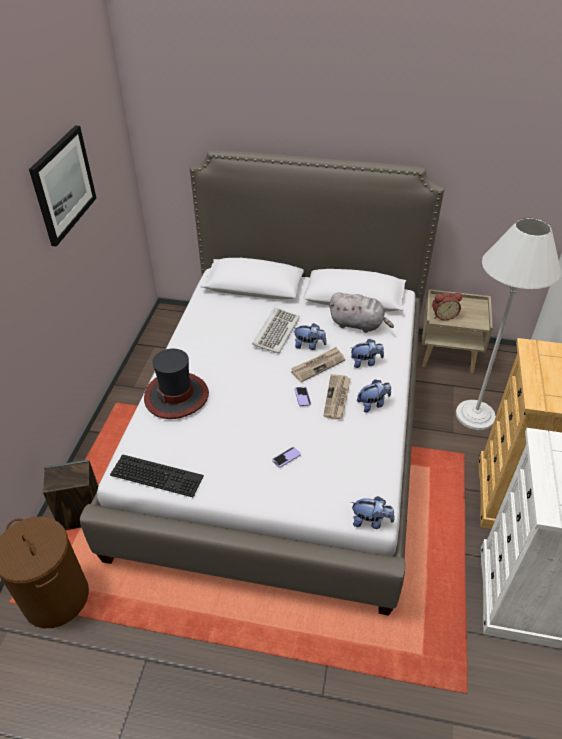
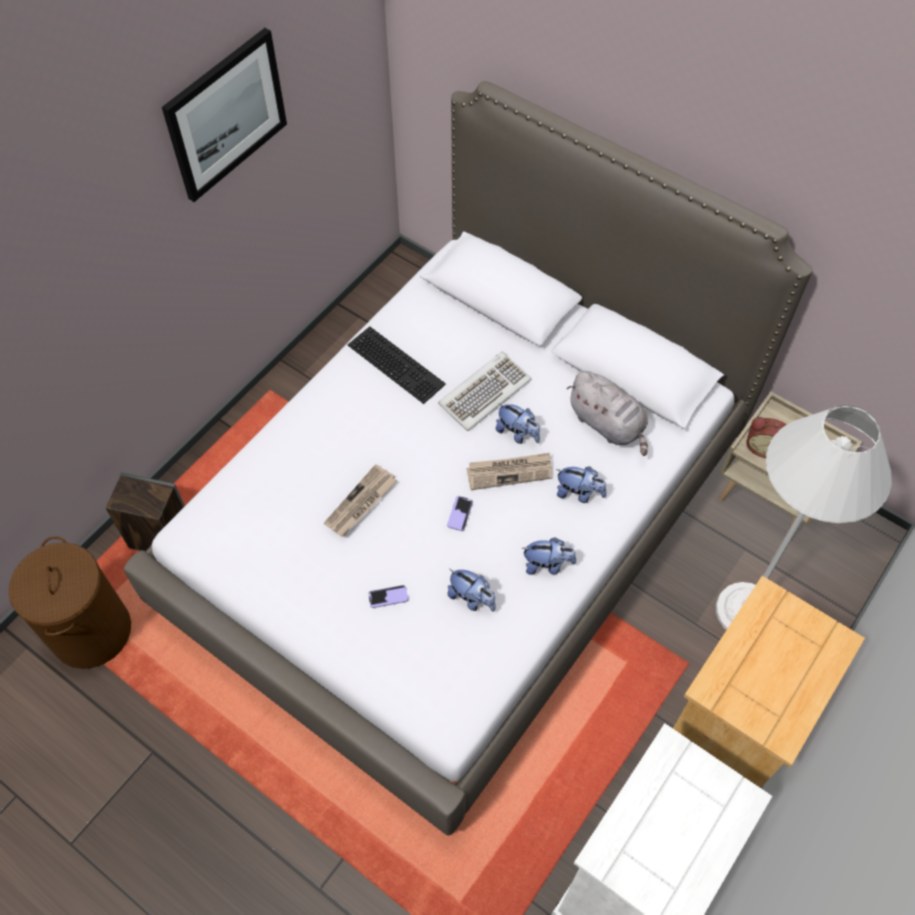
camera: 25 degrees right, 15 degrees up
(158, 474) = (225, 553): keyboard -> keyboard (398, 364)
(177, 396) = (301, 446): hat -> none
(337, 398) = (505, 535): newspaper -> newspaper (361, 503)
(370, 521) = (439, 732): plush toy -> plush toy (471, 598)

